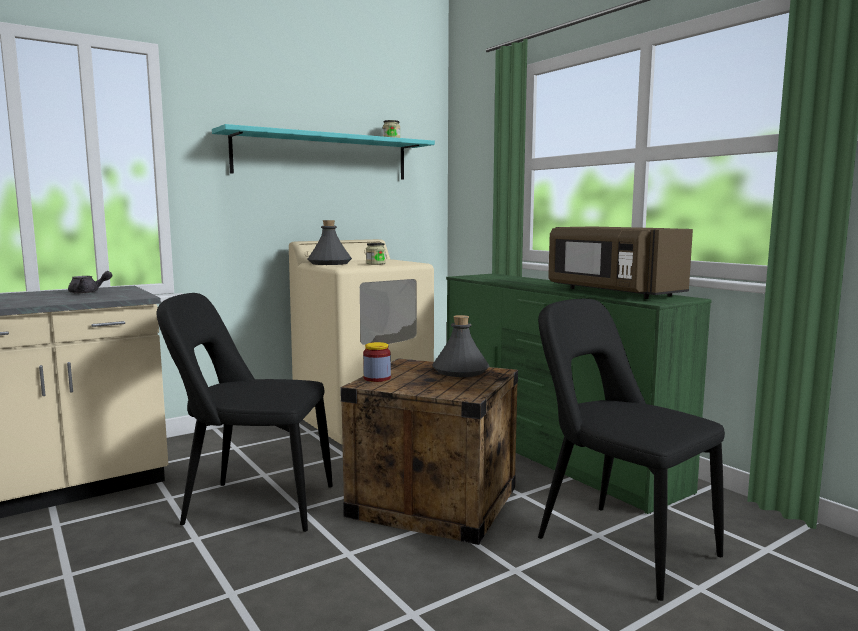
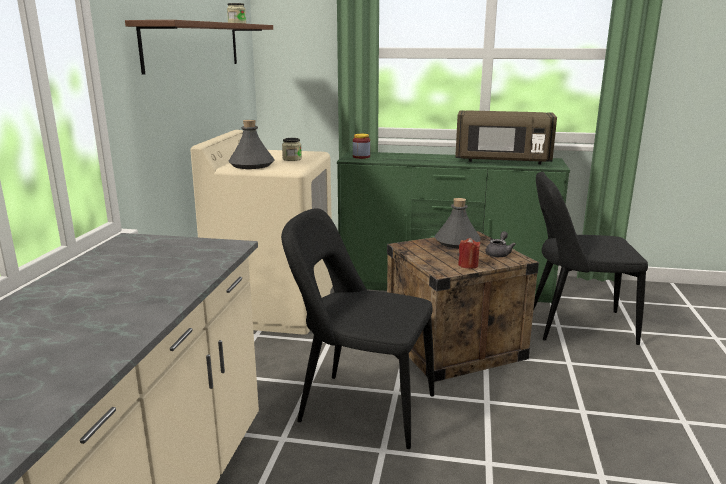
camera: 45 degrees left, 10 degrees up
(88, 292) = (140, 255): grey teapot -> grey teapot (499, 253)
(253, 506) = (360, 408): black chair -> black chair turned 60 degrees clockwise
(323, 157) = (194, 45): turquoise shelf -> brown shelf
(377, 378) = (433, 264): jar -> jar (361, 157)
(403, 386) = (468, 265): none -> red candle

